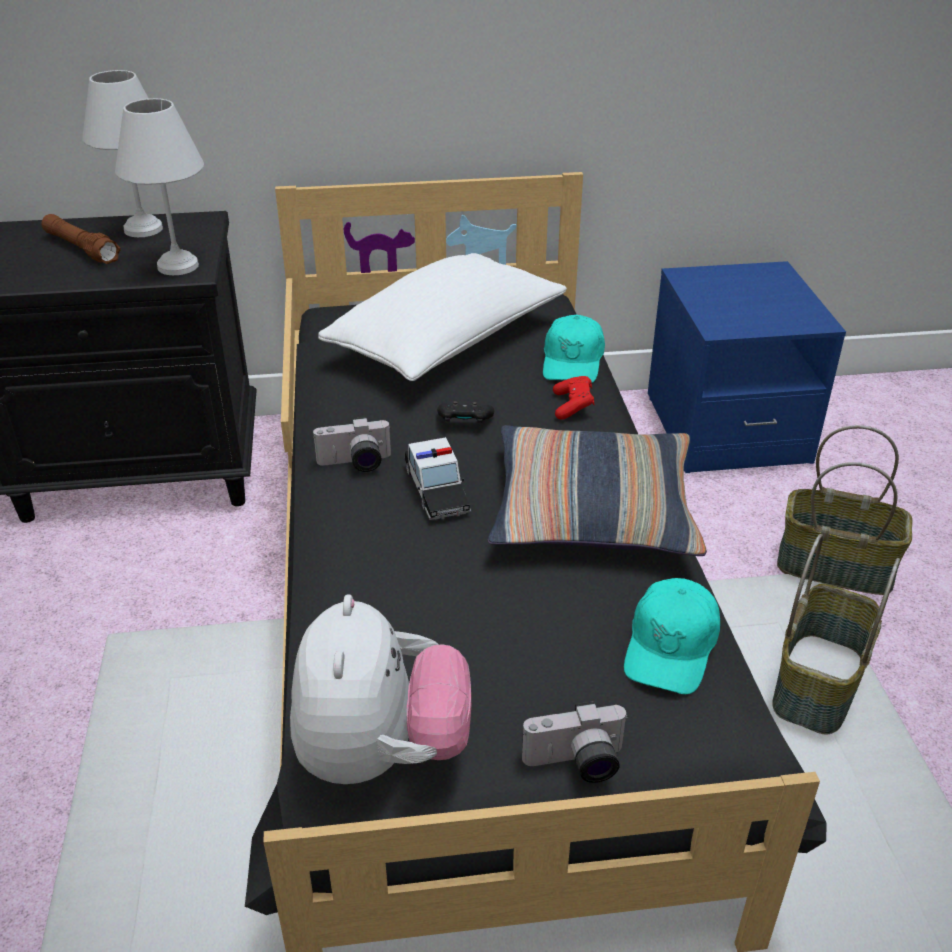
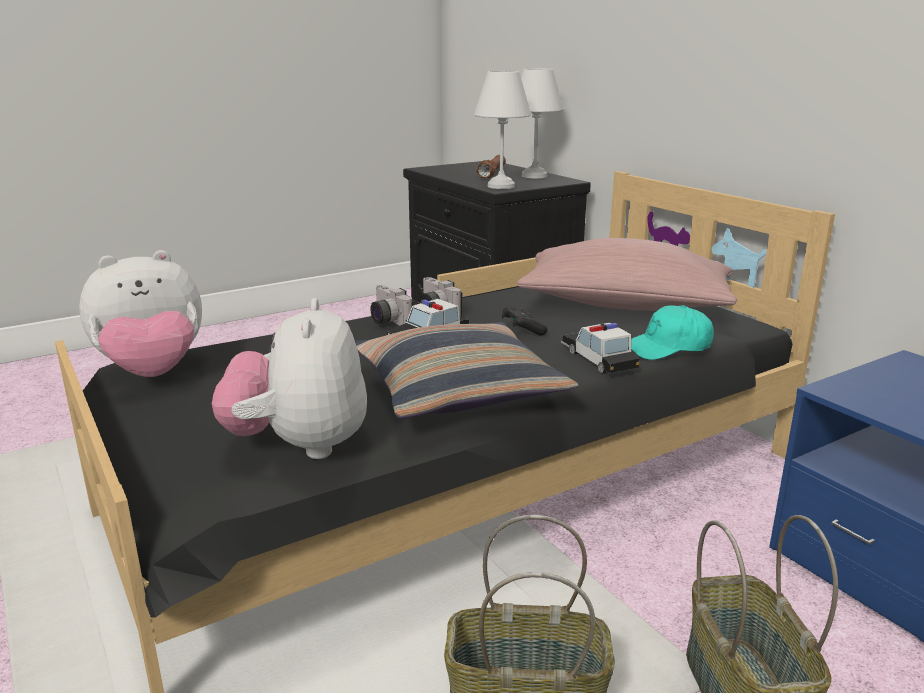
camera: 65 degrees right, 15 degrees down
(447, 343) = (624, 306): white pillow -> pink pillow
(573, 406) = (598, 358): red game controller -> toy car
(576, 764) = (153, 430): camera -> camera (387, 321)
(671, 647) = (300, 446): turquoise cap -> plush toy

